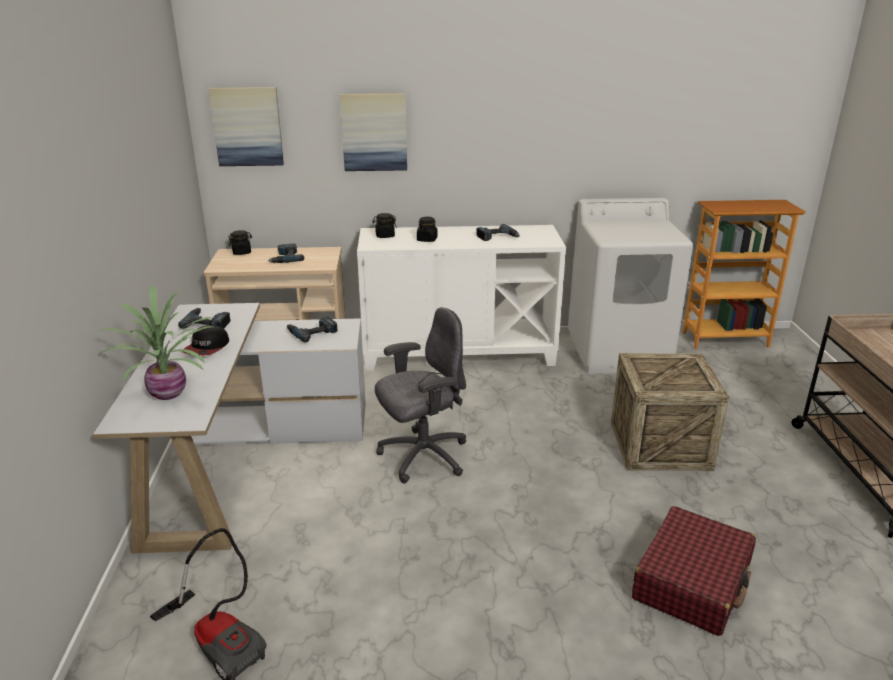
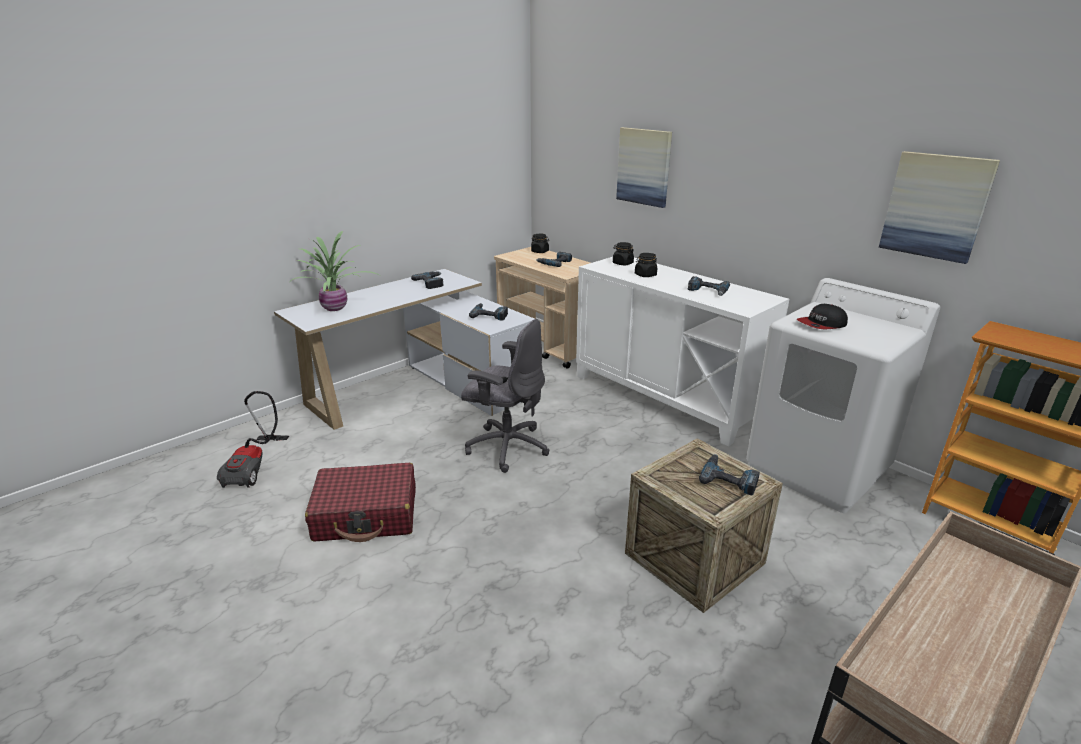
camera: 50 degrees right, 0 degrees up
(207, 348) = (401, 294): cap -> cap (821, 324)
(247, 126) = (561, 149): picture -> picture (936, 206)
(680, 366) = (729, 478): none -> power drill
(692, 582) = (504, 662): red suitcase -> red suitcase (366, 514)

